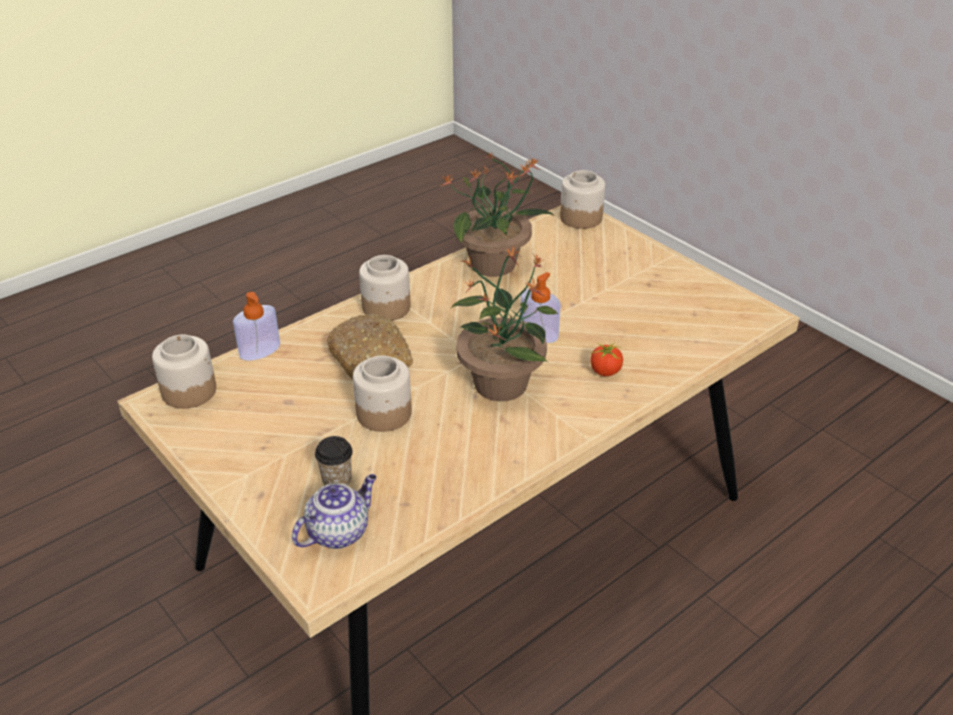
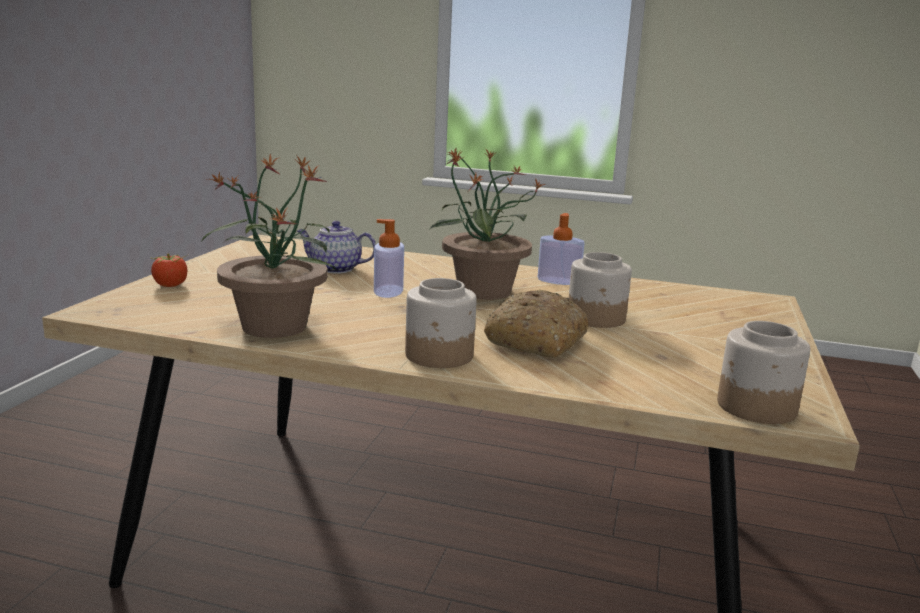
camera: 125 degrees left, 20 degrees down
(260, 350) = (627, 395): soap dispenser -> soap dispenser (558, 281)
(337, 480) = (692, 315): cup -> none
(339, 532) = (726, 304): teapot -> teapot (335, 269)
(580, 218) = (109, 307): jar -> none
(605, 372) = (412, 268): tomato -> tomato (171, 285)

